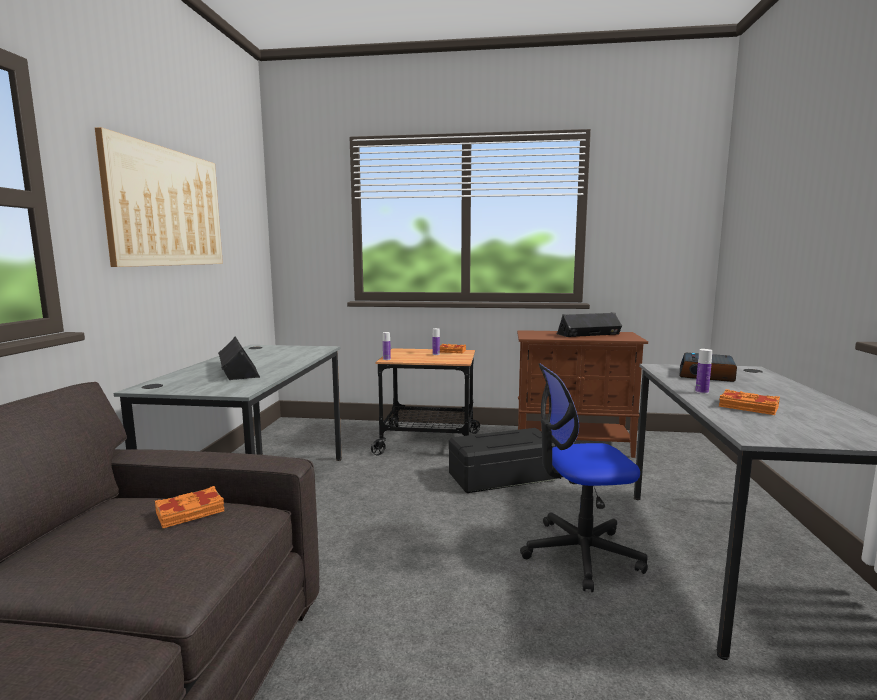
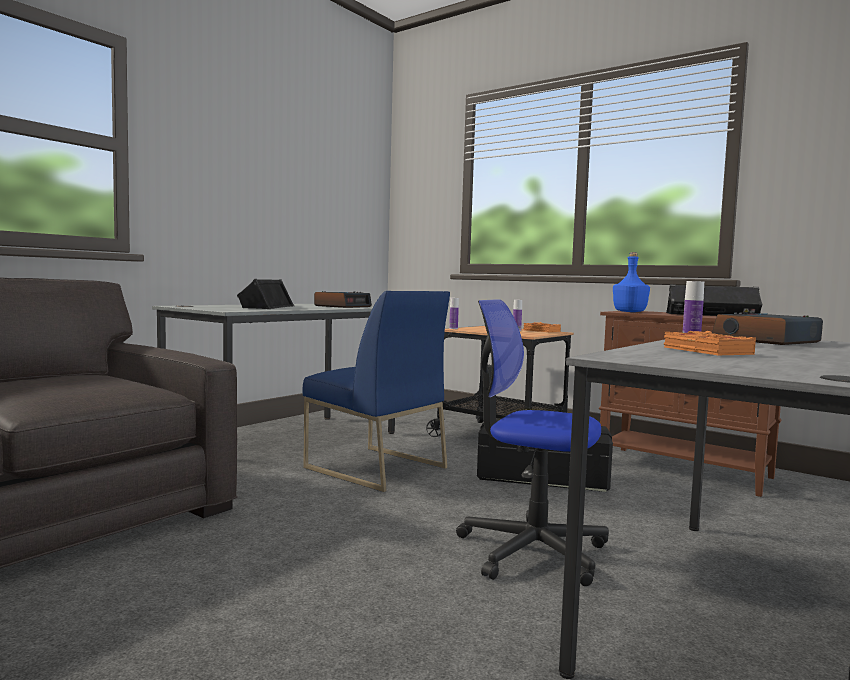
camera: 30 degrees right, 5 degrees down
(167, 207) = (254, 164): picture -> none
(190, 513) = (117, 381): orange book -> none
(290, 353) = (343, 306): none -> alarm clock
(375, 505) = (374, 468): none -> blue chair
(536, 336) = (629, 312): none -> blue bottle

